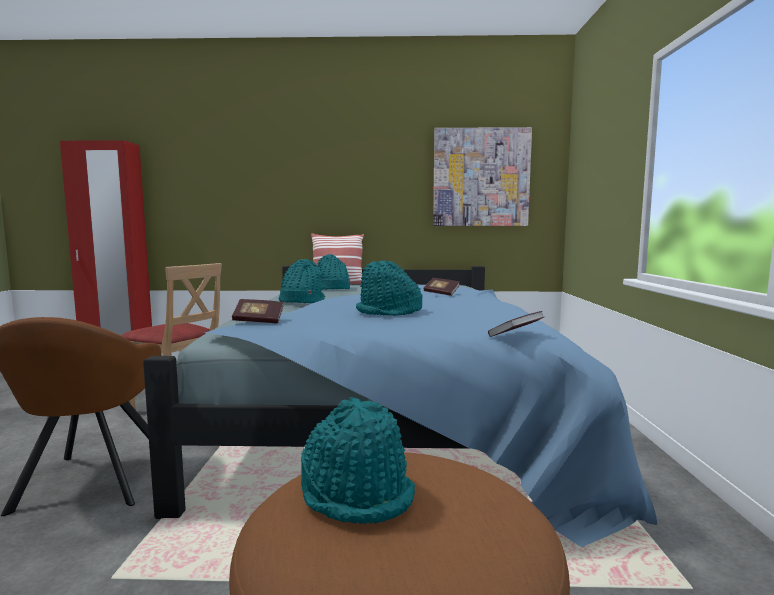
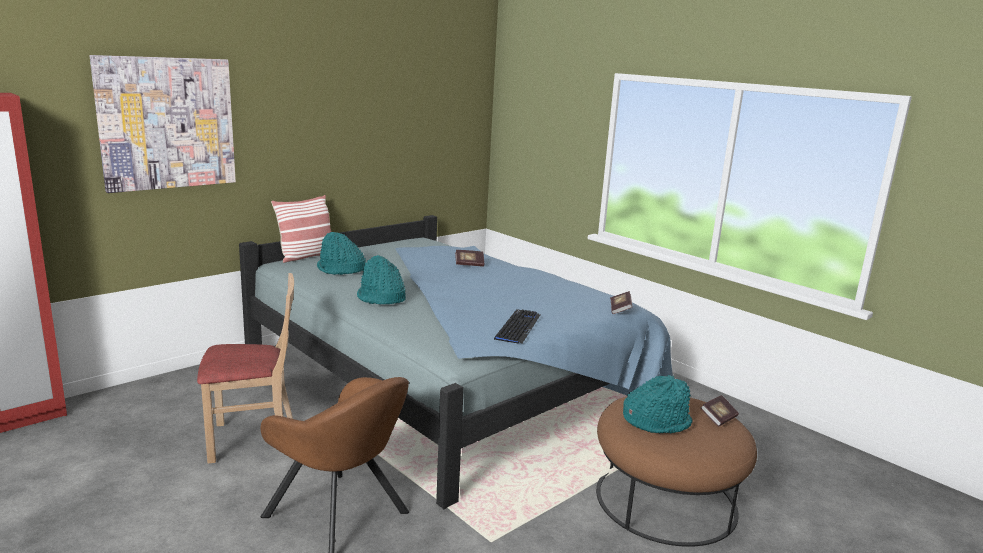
camera: 45 degrees left, 10 degrees up
(258, 321) = (458, 336): book -> book (718, 418)
(334, 326) = (518, 327): none -> keyboard
(389, 312) = (504, 301): turquoise hat -> none
(481, 177) = (428, 126): picture -> picture (167, 123)

